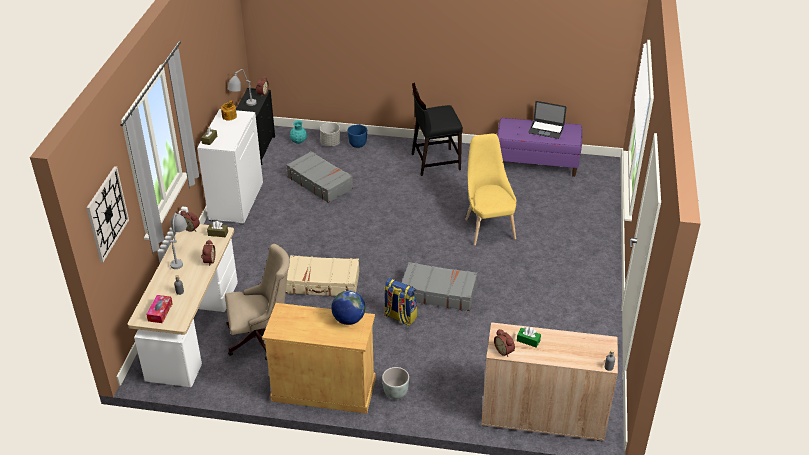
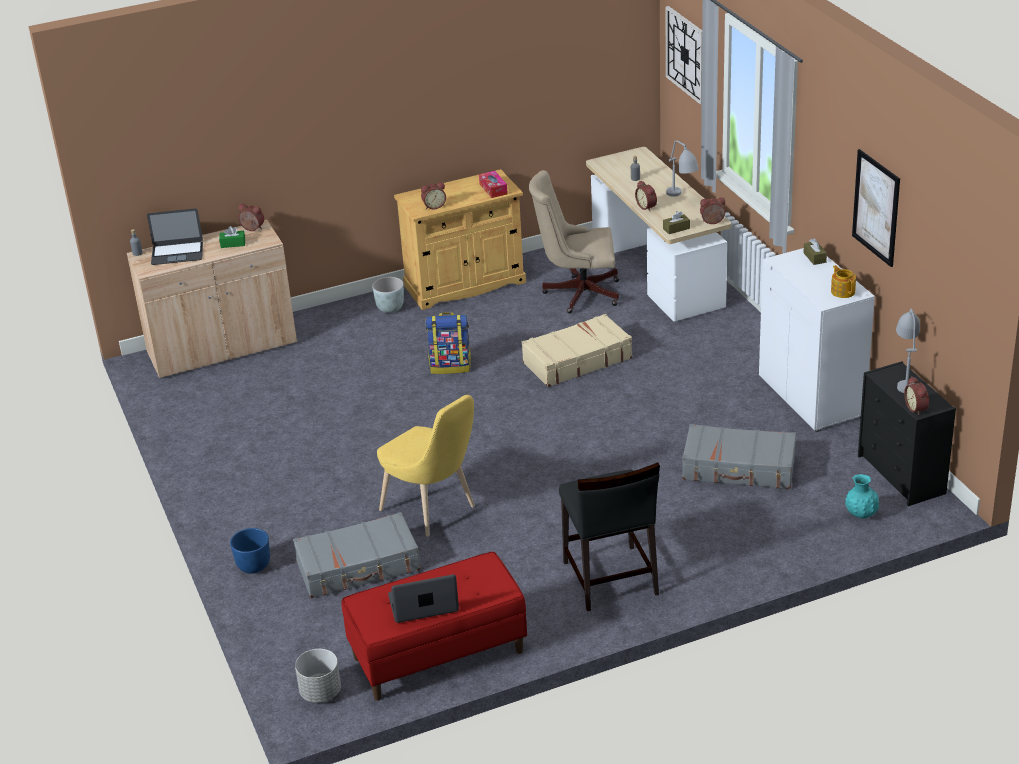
camera: 150 degrees right, 5 degrees down
(160, 312) = (629, 162): tissue box -> tissue box (493, 189)
(206, 65) = (876, 207): none -> picture
(261, 338) = (577, 293): beige office chair -> beige office chair turned 45 degrees clockwise
(330, 143) = (809, 535): grey planter -> grey planter (320, 692)
(348, 319) = (434, 206): globe -> alarm clock
(357, 144) = (766, 552): blue planter -> blue planter (253, 566)
(435, 162) = (610, 579): black chair -> black chair turned 120 degrees clockwise
(438, 292) = (428, 406): grey suitcase -> grey suitcase (359, 567)
(537, 163) = (438, 655): purple bench -> red bench
(576, 351) = (177, 253): none -> laptop

